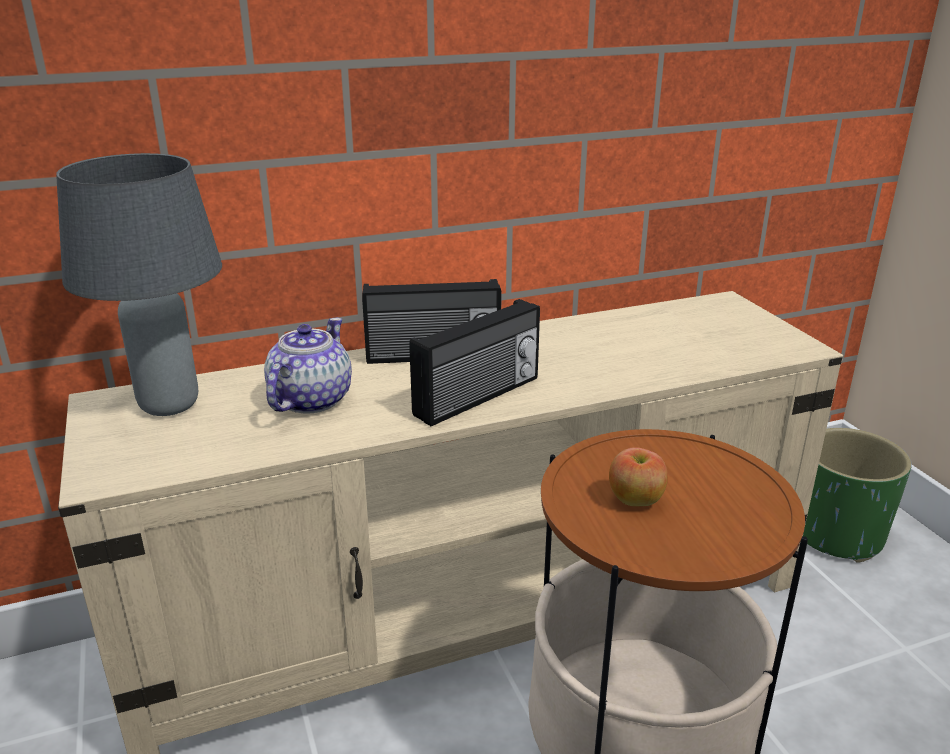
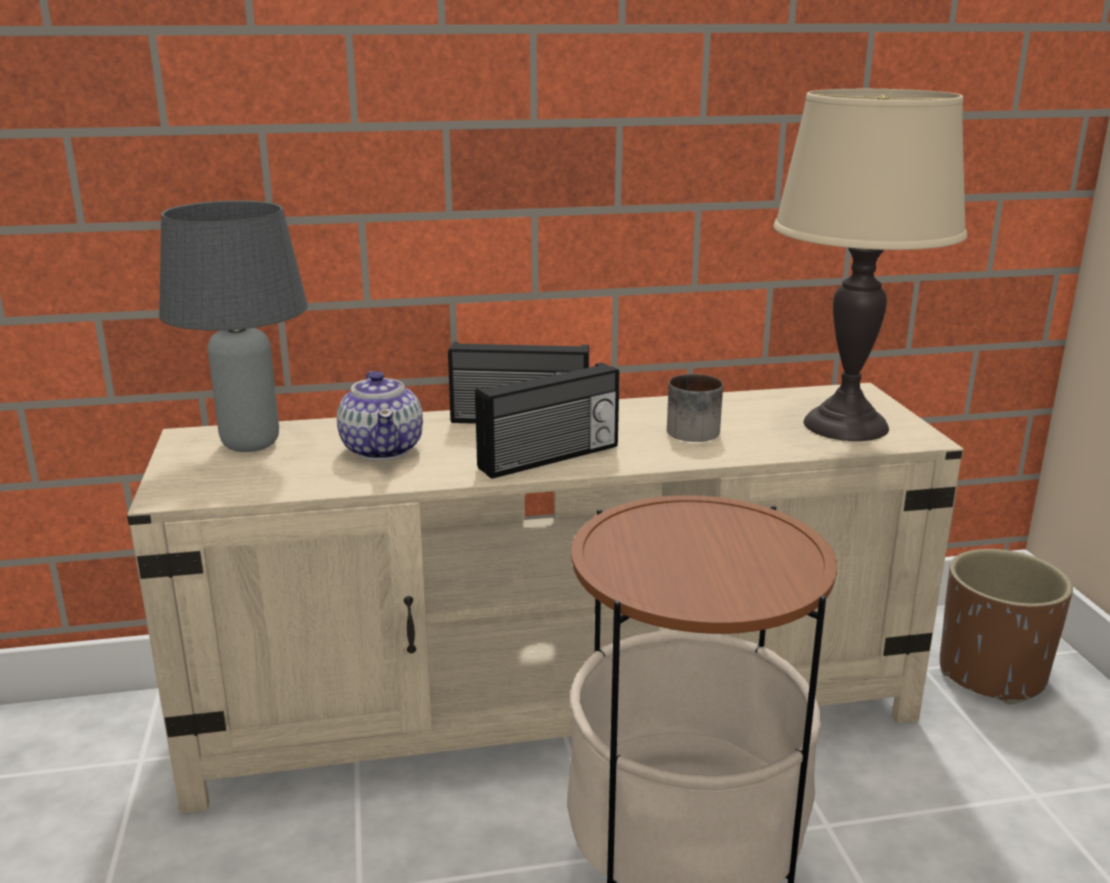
camera: 10 degrees right, 5 degrees down
(309, 400) = (383, 449): teapot -> teapot turned 135 degrees clockwise
(594, 354) = (687, 429): none -> mug
(635, 501) = (665, 553): apple -> none
(732, 338) = (845, 425): none -> beige table lamp
(837, 535) = (992, 674): green planter -> brown planter

